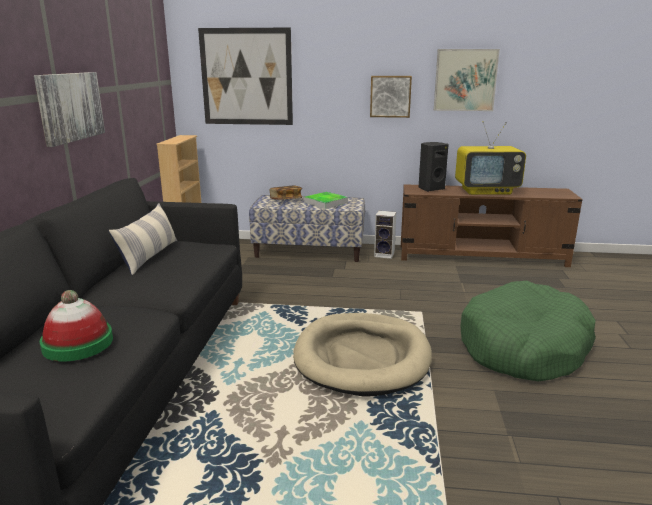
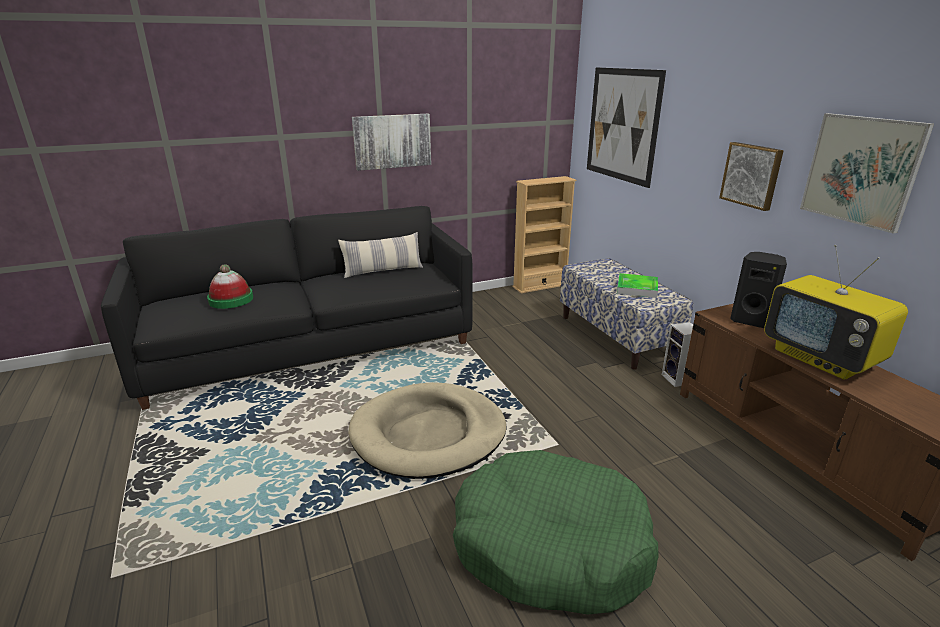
camera: 60 degrees right, 5 degrees up
(286, 200) = (612, 270): book -> none

